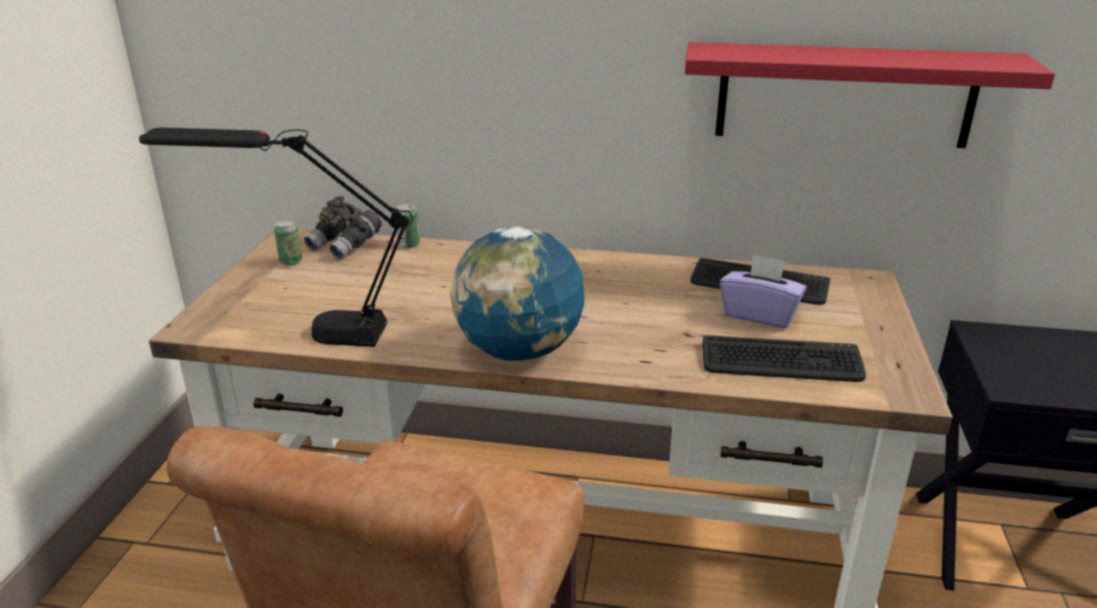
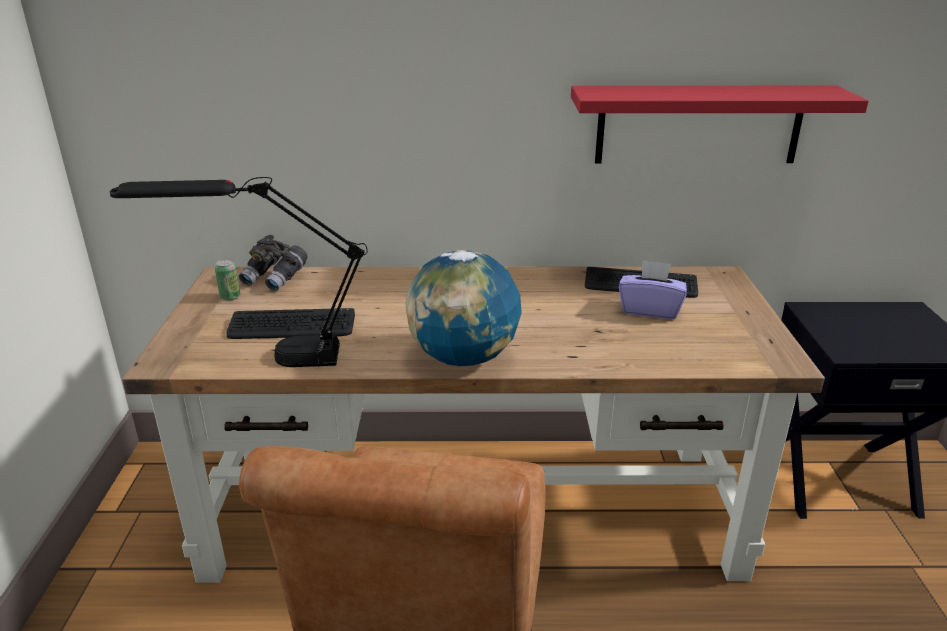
camera: 10 degrees left, 0 degrees up
(409, 244) = (333, 273): can -> none
(781, 362) = (680, 346): keyboard -> keyboard (292, 326)

